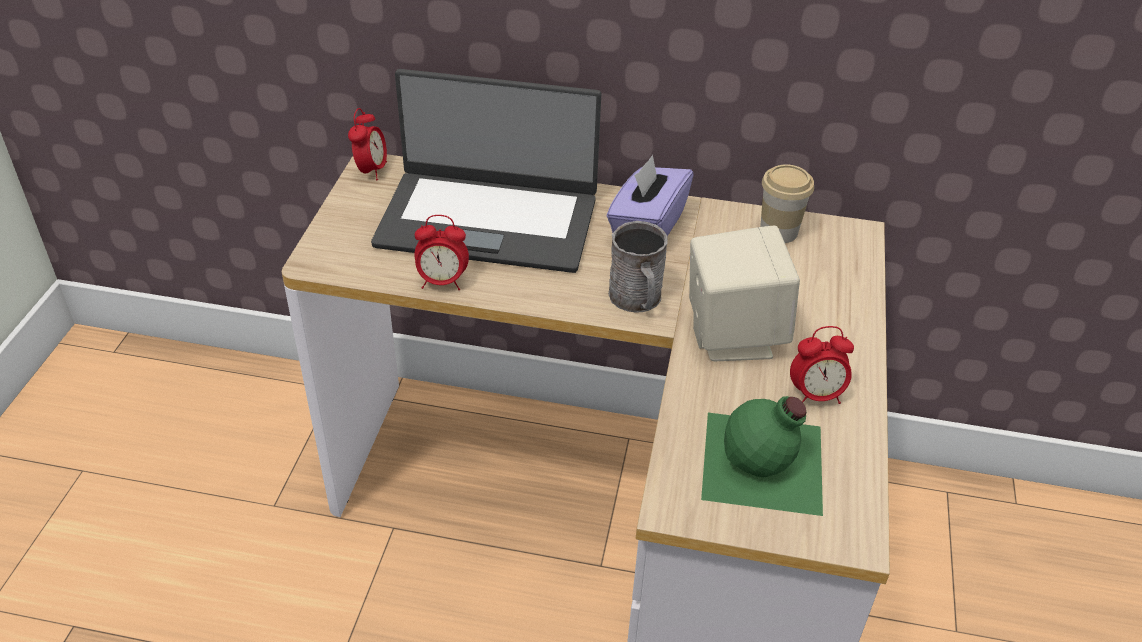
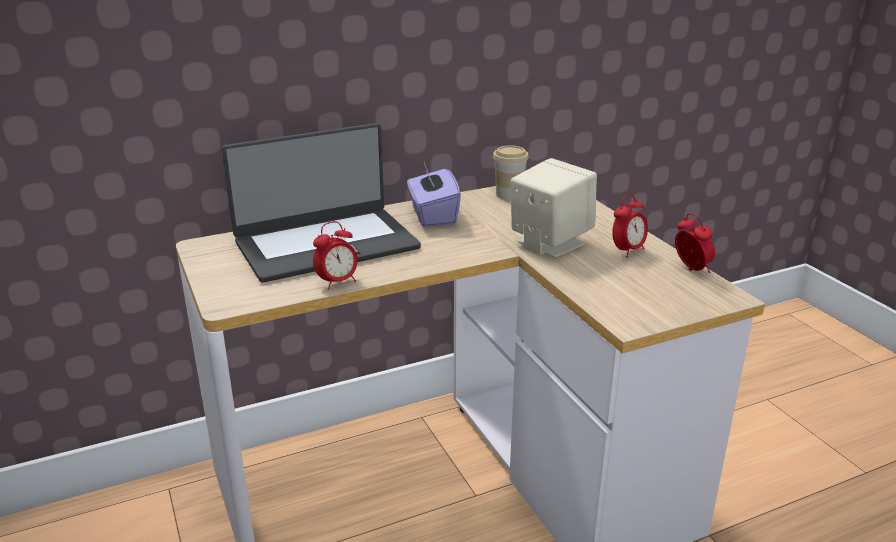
camera: 35 degrees left, 15 degrees down
(371, 170) = (202, 247): alarm clock -> alarm clock (691, 269)
(637, 300) = (474, 247): grey mug -> none
(765, 463) = (645, 287): green bottle -> none

